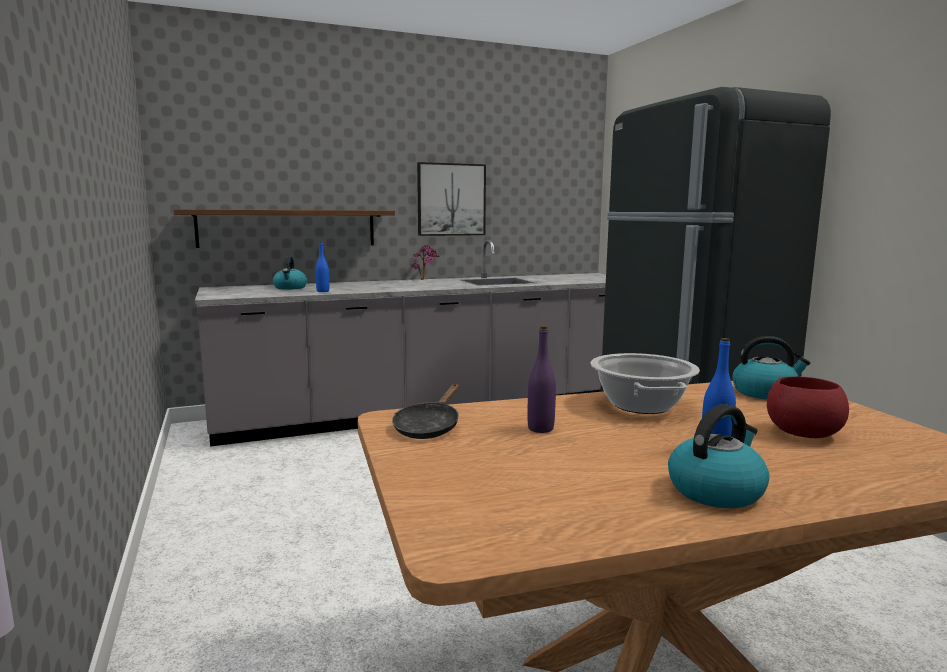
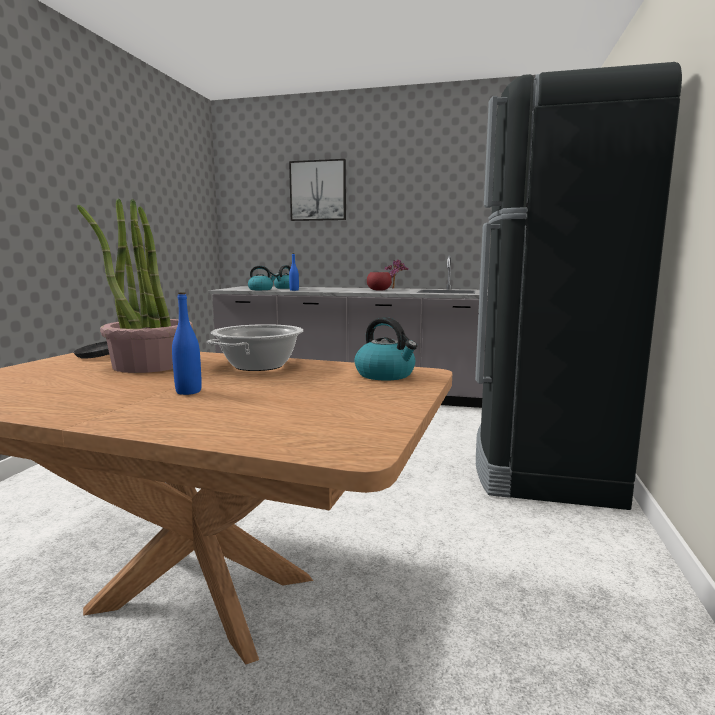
camera: 35 degrees right, 0 degrees up
(288, 228) = (299, 246): shelf -> none
(451, 199) = (425, 222): picture -> picture (318, 190)
(540, 429) = (150, 365): purple bottle -> potted plant
(716, 490) = (95, 405): kettle -> kettle (261, 289)
(802, 433) = (292, 397): red bowl -> red bowl (379, 290)

